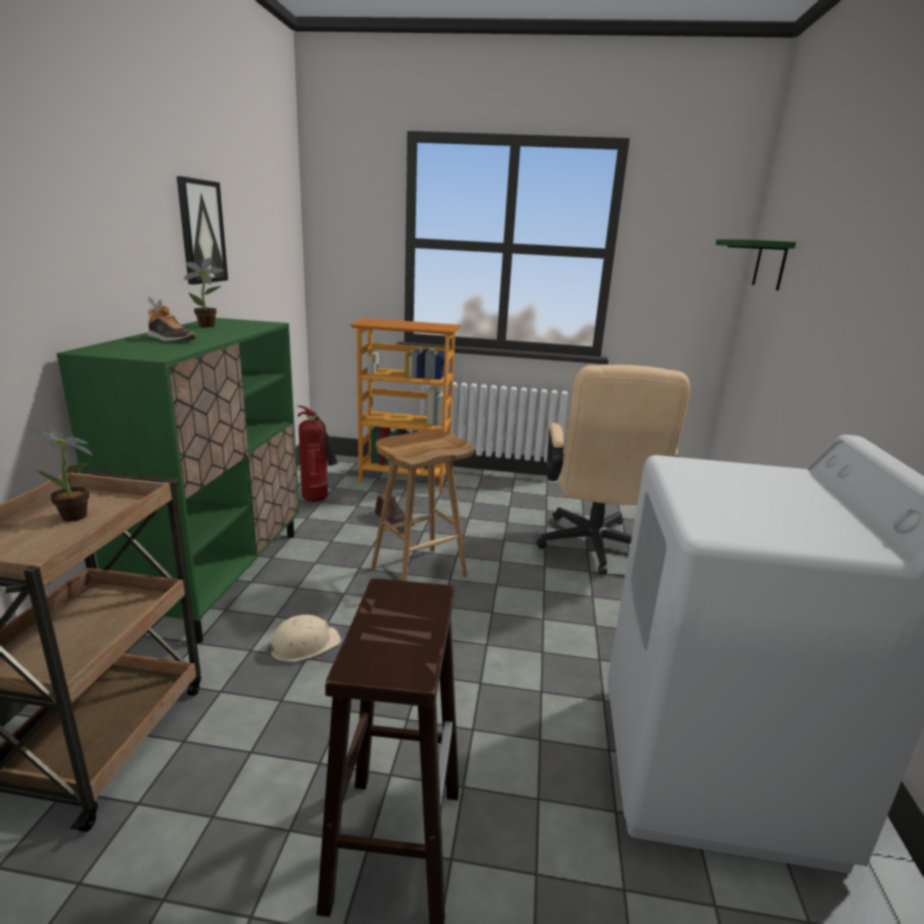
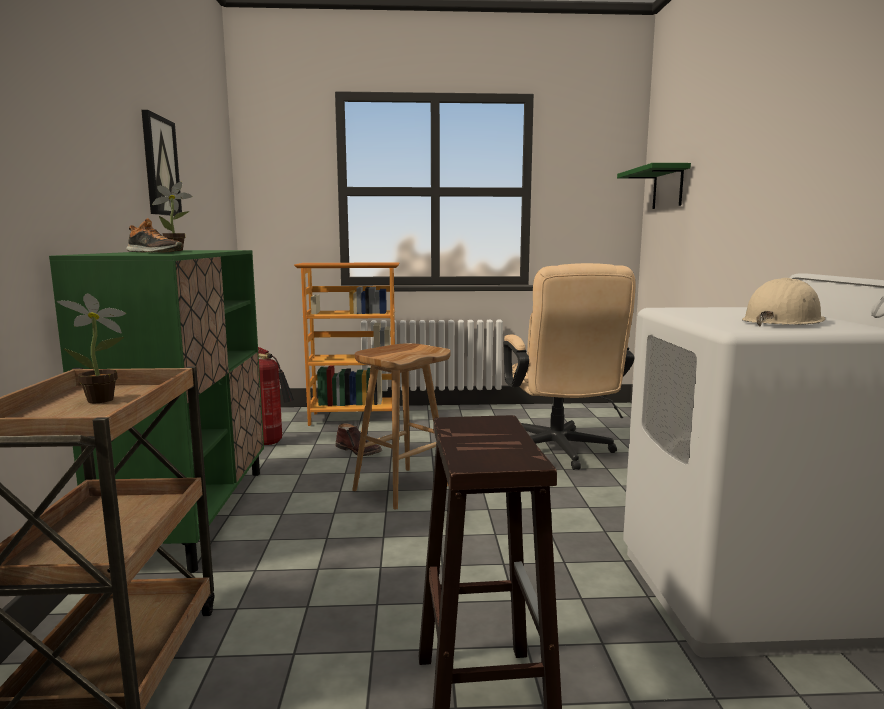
camera: 10 degrees left, 10 degrees down
(304, 645) = (311, 558): beige hard hat -> beige hard hat (783, 322)

